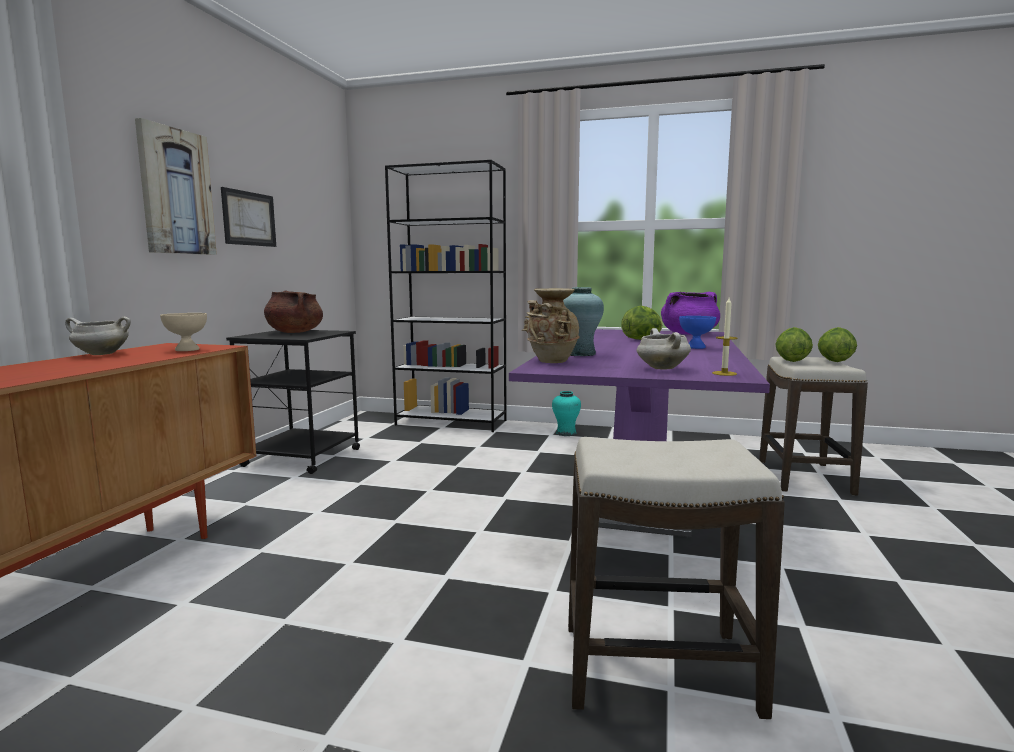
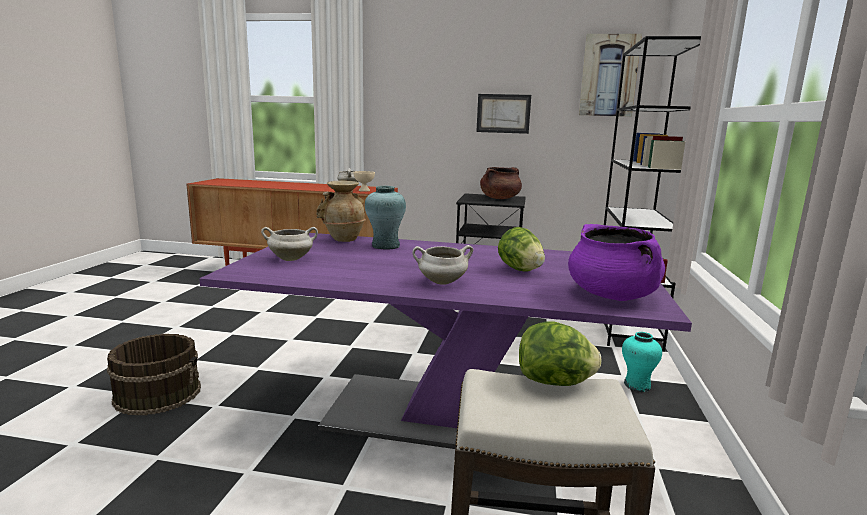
camera: 85 degrees right, 5 degrees up
(176, 192) = (440, 101): picture -> picture (608, 76)
(657, 670) = (158, 393): stool -> brown bucket
(696, 347) = (441, 282): blue bowl -> white cooking pot
(724, 373) = (254, 271): candle -> none
(834, 361) = (576, 425): lettuce -> none

